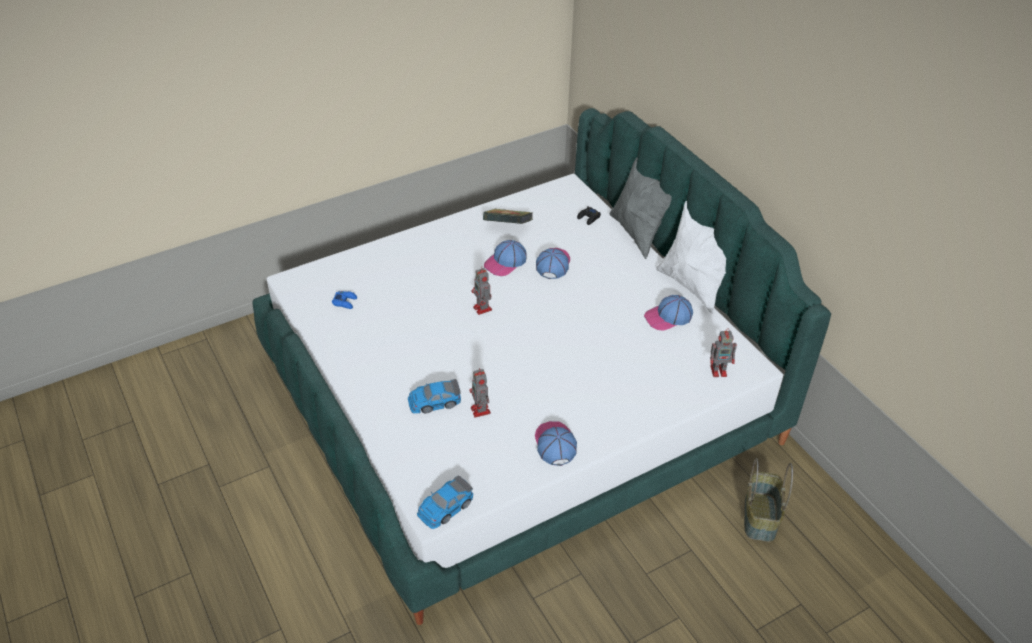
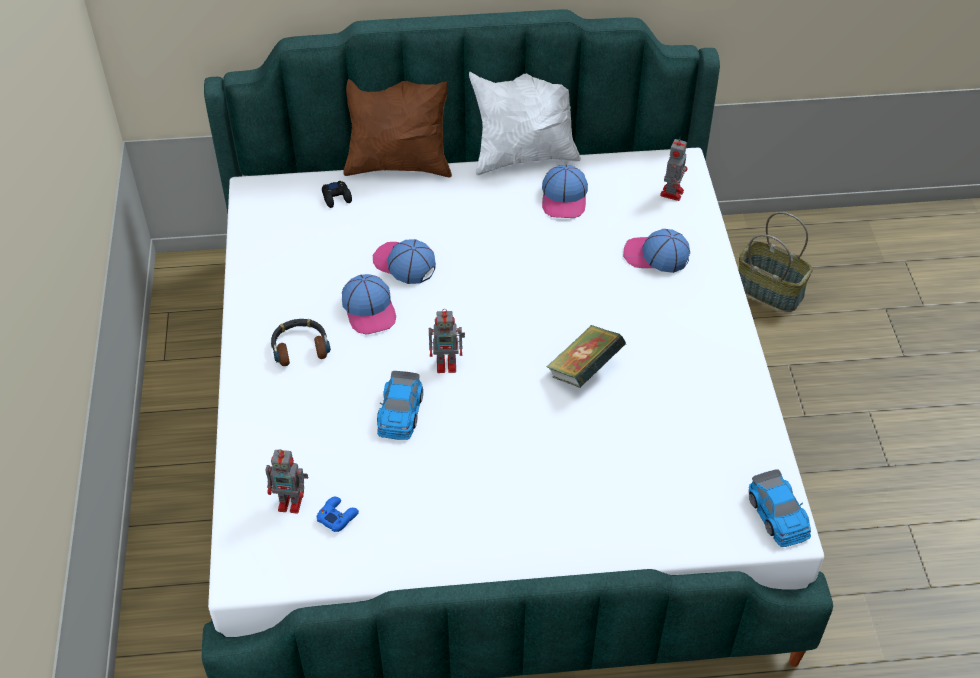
camera: 65 degrees left, 5 degrees up
(434, 401) = (594, 471): toy car -> toy car (400, 413)
(459, 245) = (300, 346): none -> headphones
(480, 411) = (634, 428): toy robot -> toy robot (292, 502)
(507, 227) = (297, 282): book -> book (584, 370)
(554, 444) = (720, 375): cap -> cap (655, 256)
(638, 233) = (399, 164): grey pillow -> brown pillow

